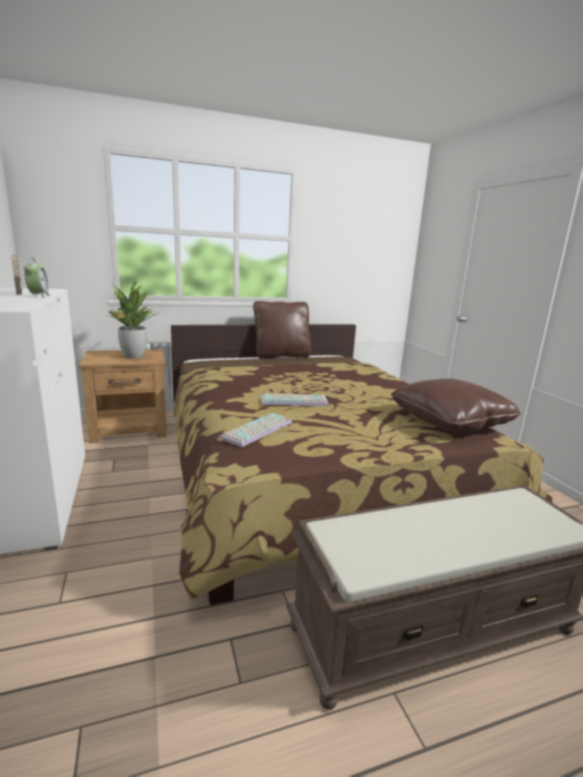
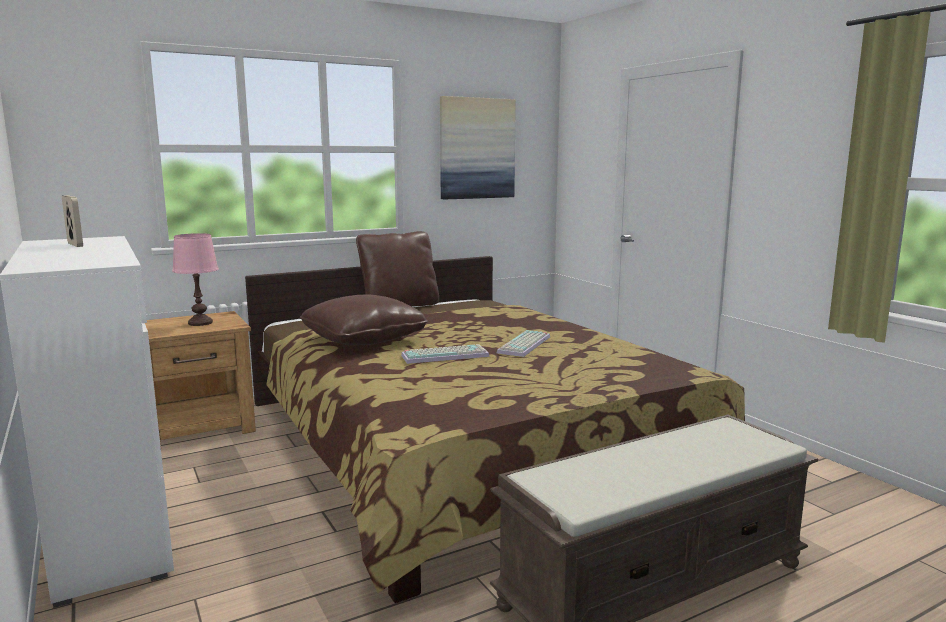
camera: 10 degrees left, 5 degrees down
(39, 296) = (111, 247): alarm clock -> none
(133, 356) = (200, 323): potted plant -> pink table lamp
(258, 431) = (417, 391): keyboard -> keyboard (525, 345)
(352, 241) = (477, 148): none -> picture
(450, 421) = (636, 358): brown pillow -> brown pillow (364, 339)

